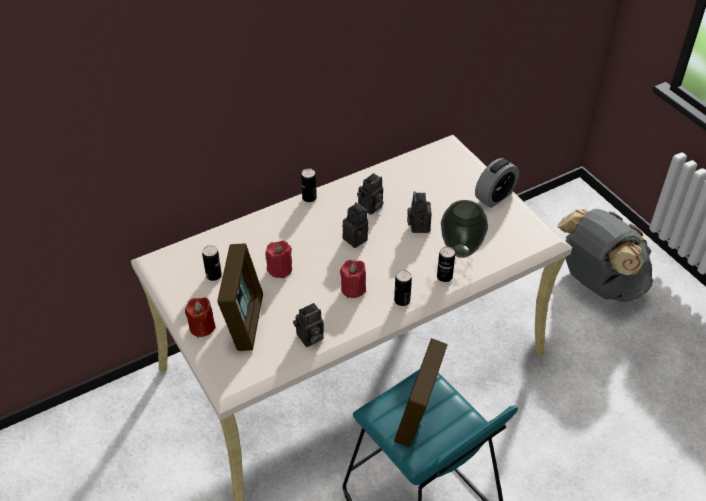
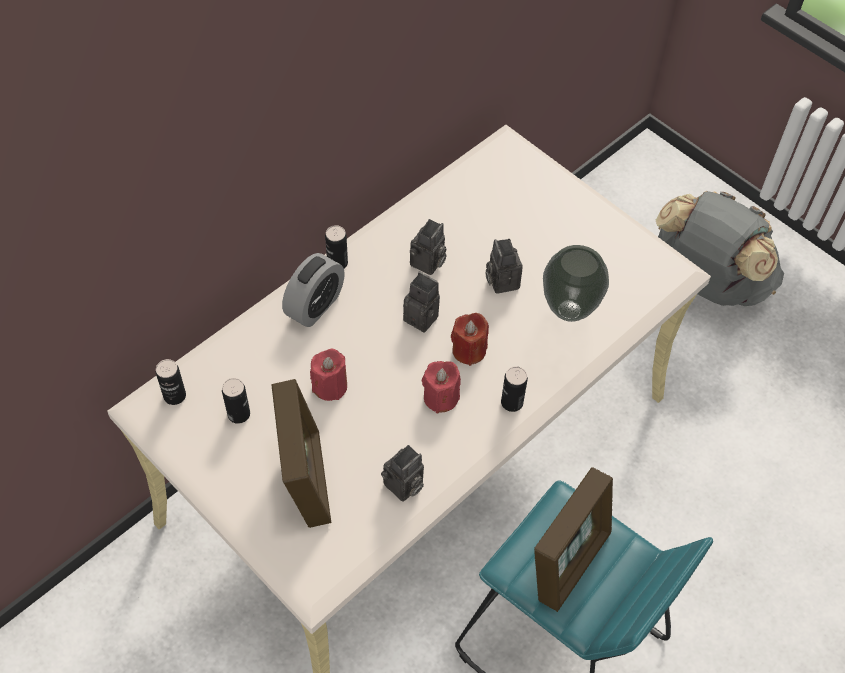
camera: 15 degrees left, 10 degrees up
(202, 327) = (247, 500): red candle -> red candle (469, 350)
(418, 416) = (568, 561): picture frame -> picture frame turned 150 degrees counterclockwise
(444, 277) = (558, 354): can -> can (174, 396)
(495, 196) = (591, 216): alarm clock -> alarm clock (315, 306)

